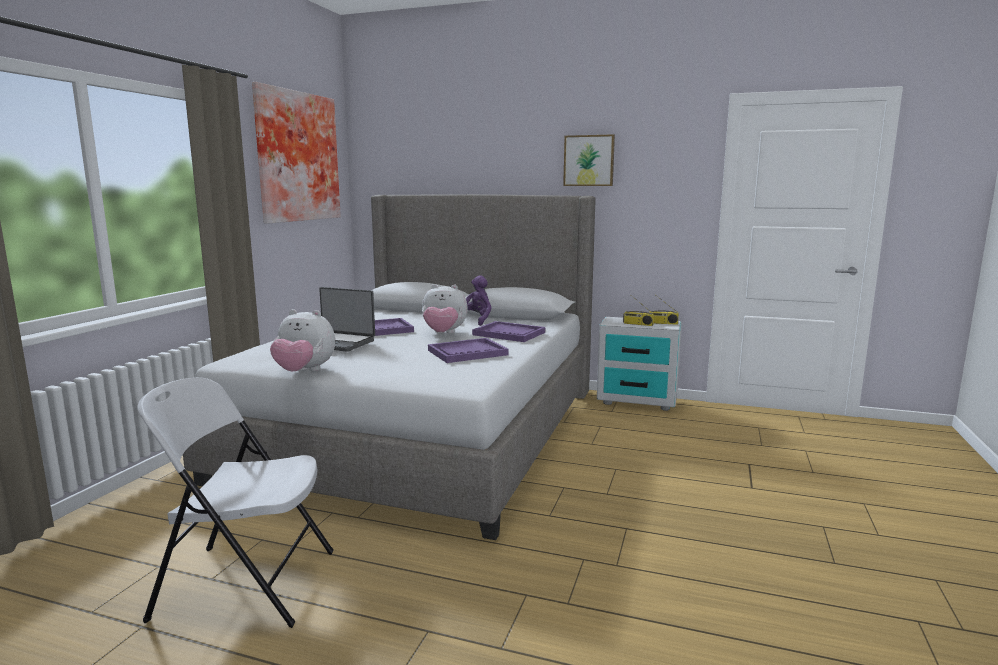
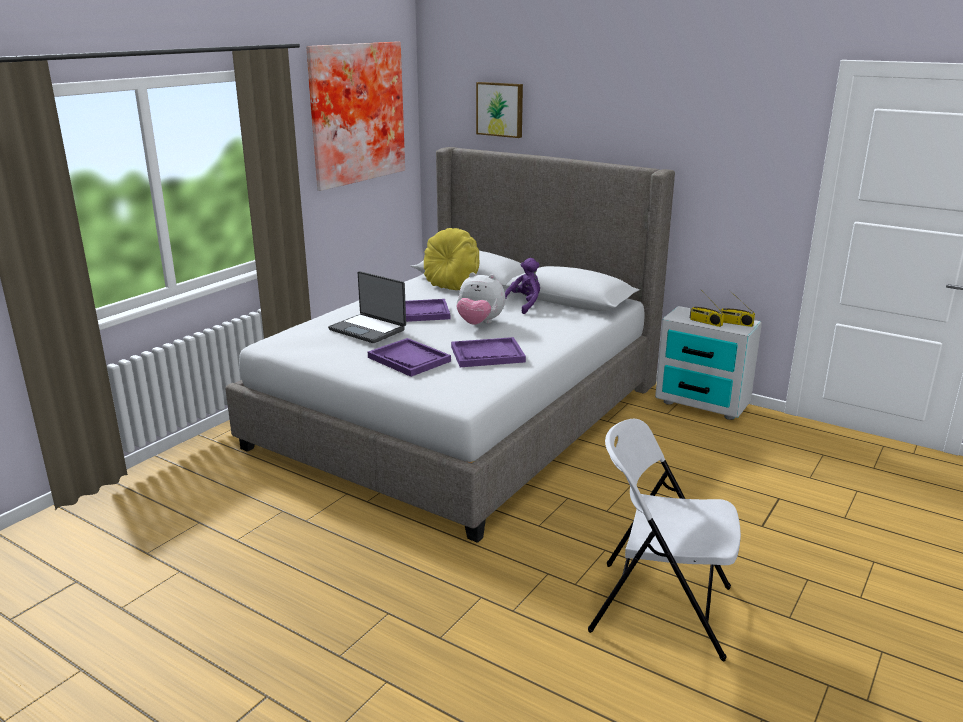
camera: 15 degrees right, 10 degrees up
(247, 583) = (262, 548): white chair -> white chair (661, 608)
(304, 372) = (327, 365): plush toy -> none
(400, 313) = (451, 287): none -> yellow pillow
(509, 334) = (545, 330): purple tray -> purple tray (409, 359)
(589, 161) = (672, 127): picture -> picture (500, 109)

